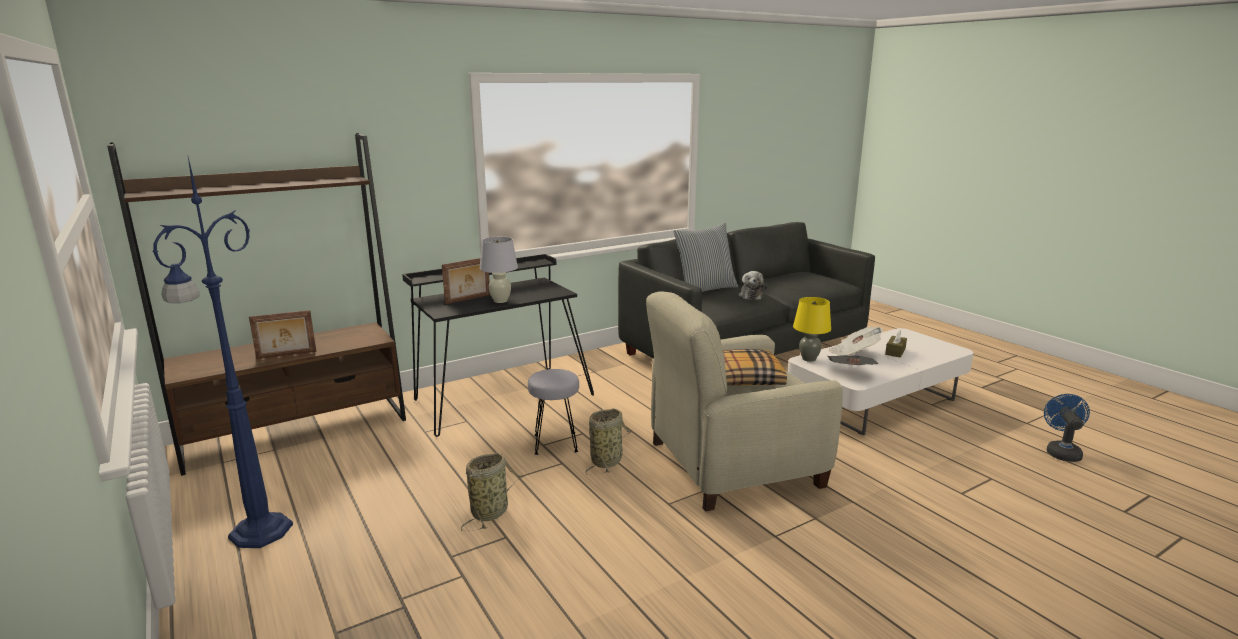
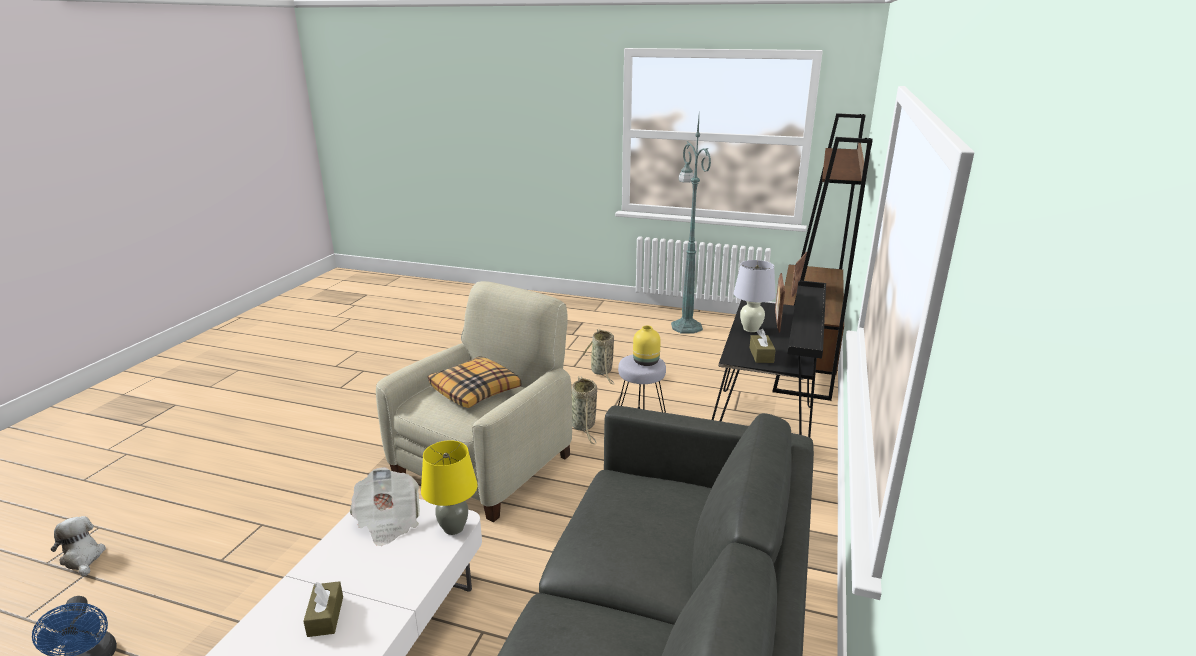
camera: 140 degrees right, 5 degrees up
(258, 533) = (686, 326): blue floor lamp -> green floor lamp
(541, 289) = (761, 355): none -> brown tissue box
(550, 375) = (646, 362): none -> yellow vase
(705, 289) = (694, 536): pillow -> none
(750, 295) = (601, 542): plush toy -> plush toy (83, 558)
(854, 353) = (393, 575): newspaper -> none

